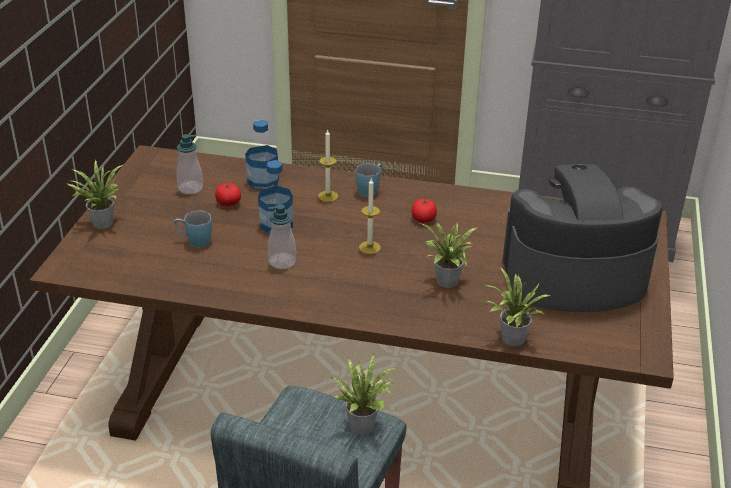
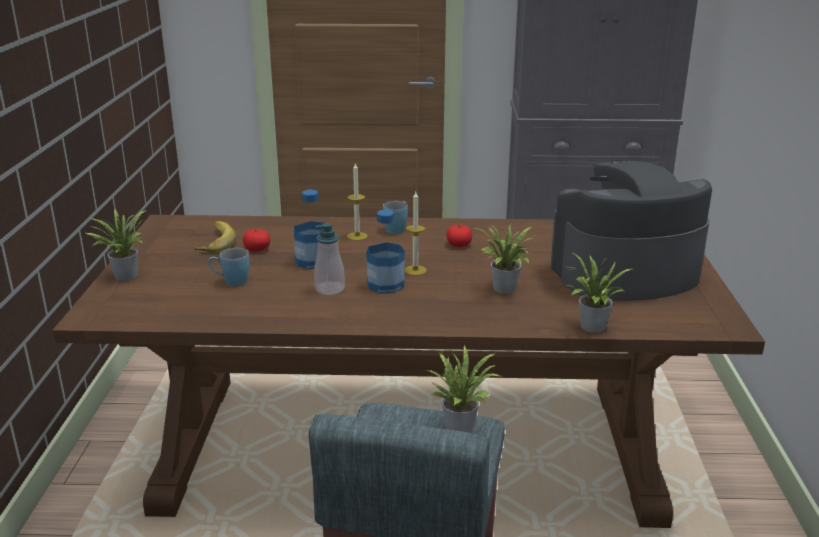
camera: 10 degrees left, 10 degrees down
(190, 188) = (214, 241): soap dispenser -> banana
(263, 181) = (287, 230): bottle -> bottle (385, 285)

